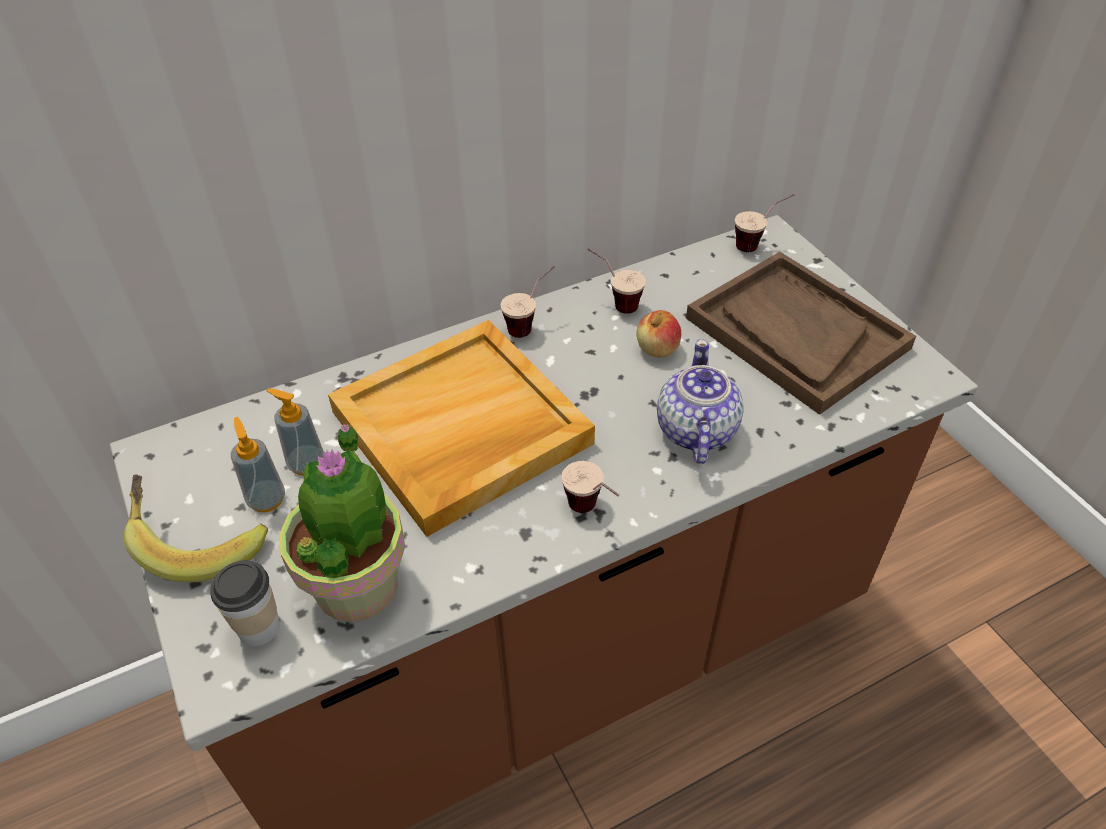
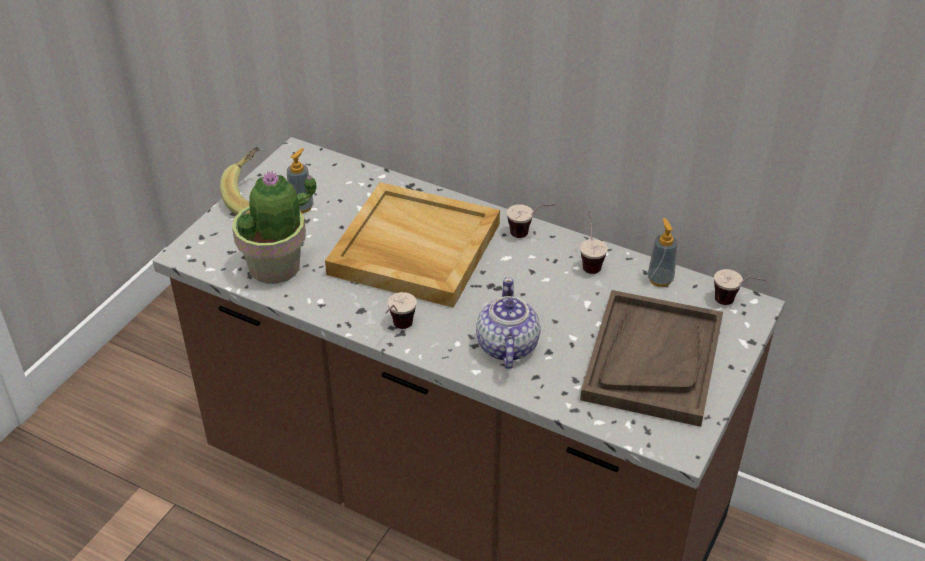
camera: 55 degrees right, 5 degrees down
(259, 627) = (225, 248): cup -> none
(306, 463) = (336, 207): soap dispenser -> soap dispenser (660, 279)
(657, 349) = (565, 299): apple -> none
(695, 431) = (506, 347): teapot -> teapot turned 60 degrees counterclockwise

